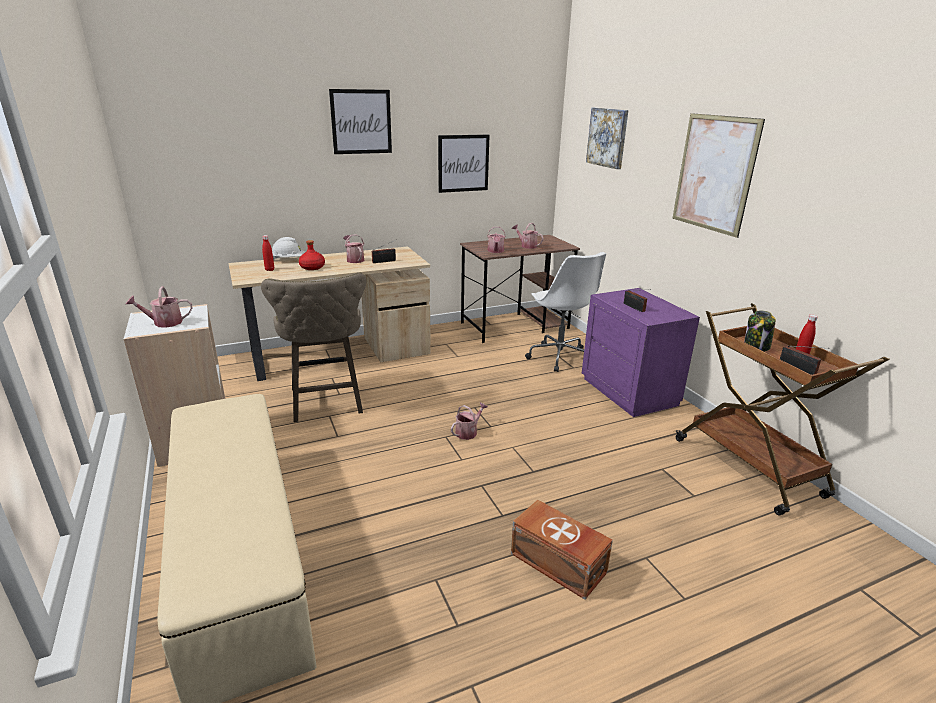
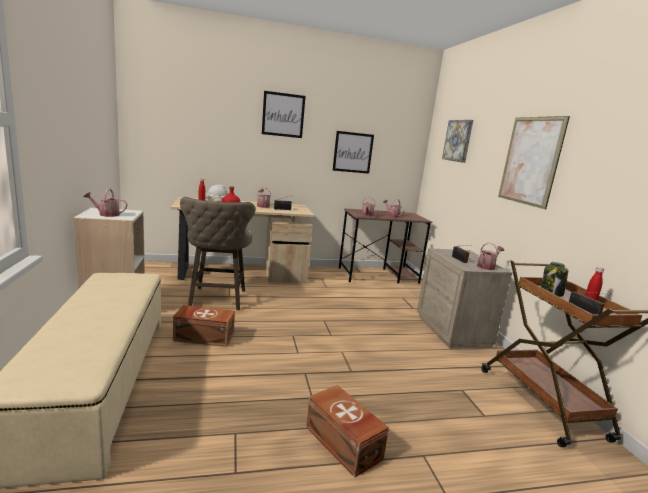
camera: 10 degrees right, 10 degrees down
(336, 461) = (203, 336): none -> brown storage box
(468, 432) = (311, 335): watering can -> watering can (487, 266)
(560, 358) = (404, 300): white office chair -> none
(630, 391) = (453, 331): purple nightstand -> beige nightstand

